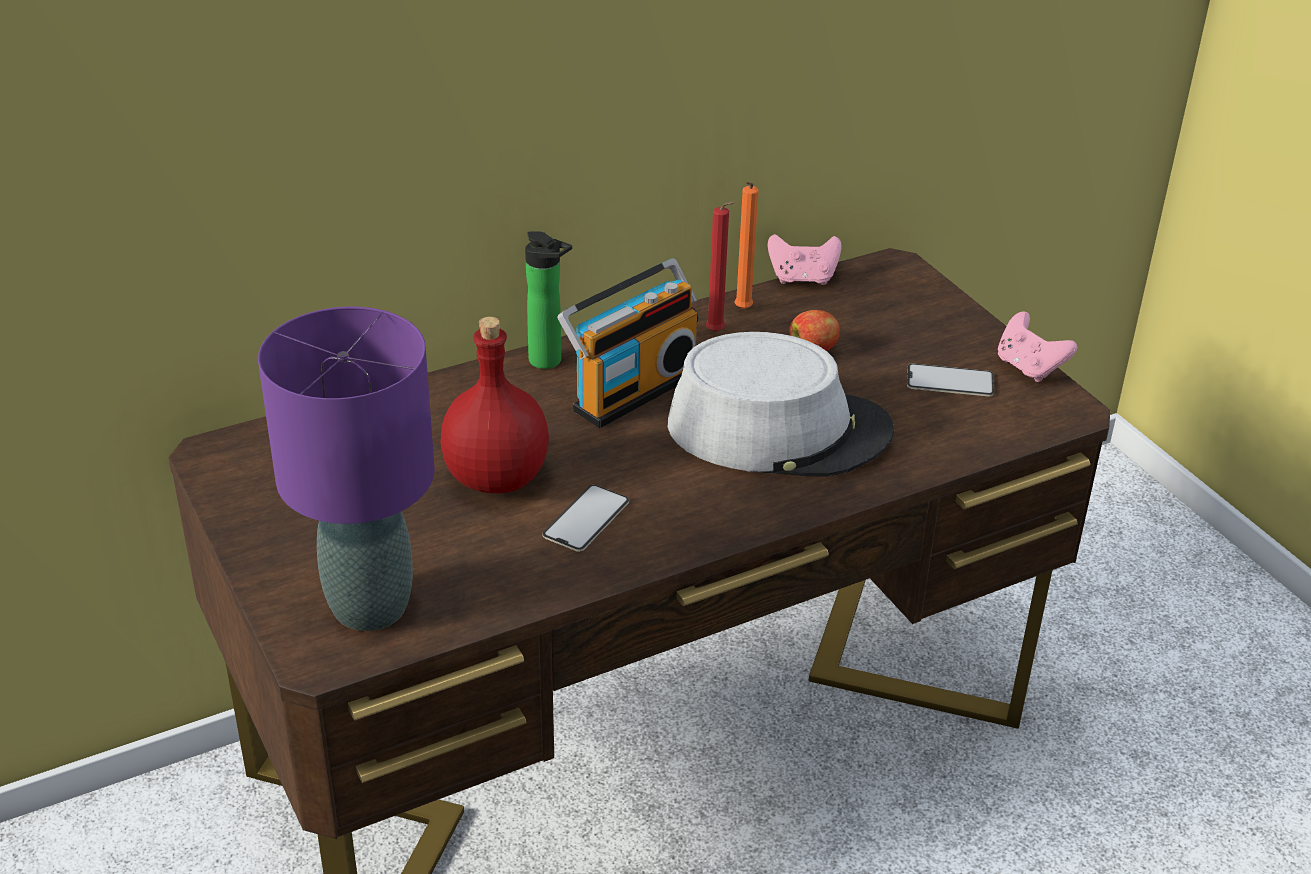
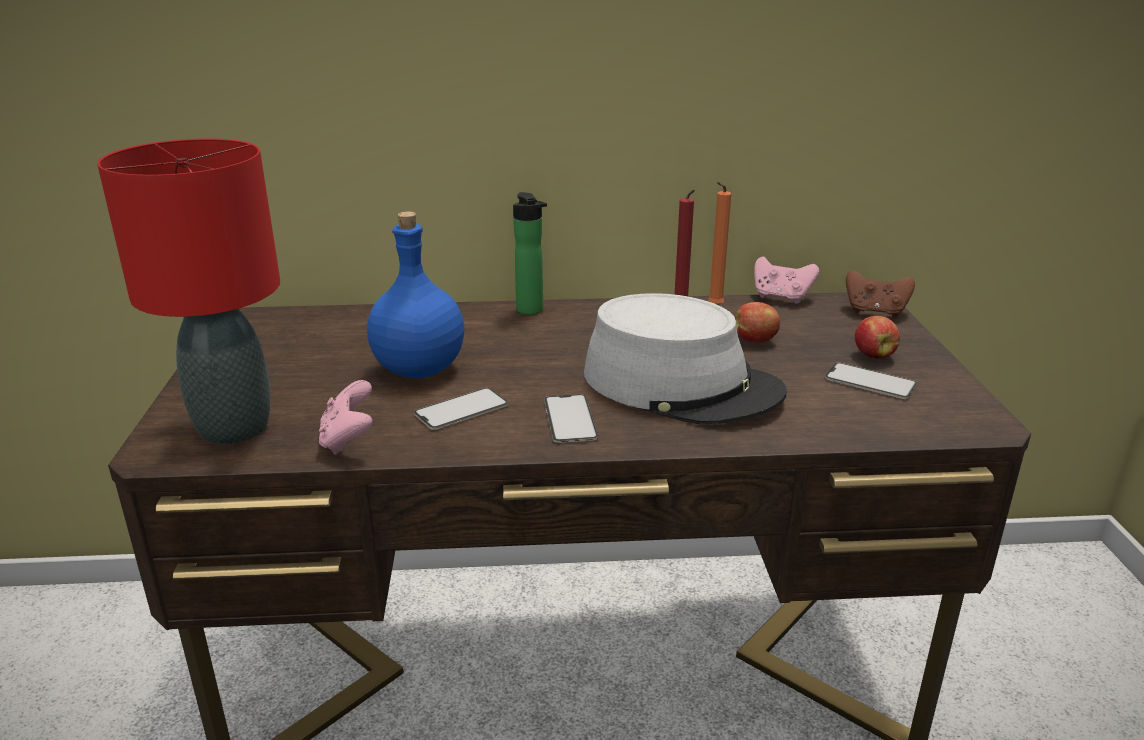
camera: 25 degrees right, 10 degrees down
(371, 606) = (235, 428): purple table lamp -> red table lamp
(497, 477) = (421, 369): red bottle -> blue bottle
(631, 389) = (579, 337): radio -> none
(703, 501) = (570, 419): none -> phone
(907, 280) = (875, 312): none -> brown game controller
(935, 344) = (873, 355): none -> apple
(1028, 368) = (958, 386): pink game controller -> pink game controller (348, 440)

